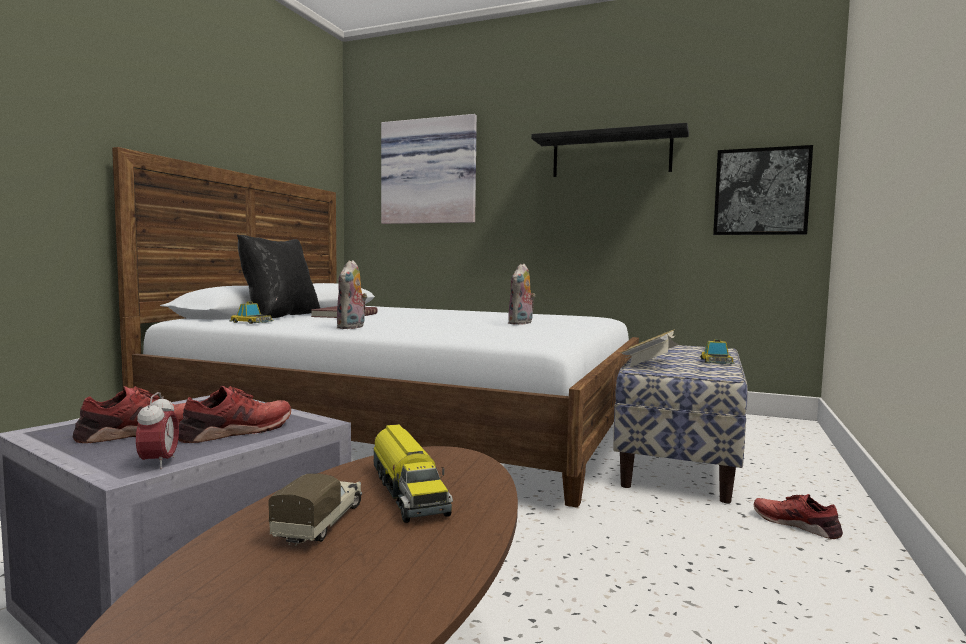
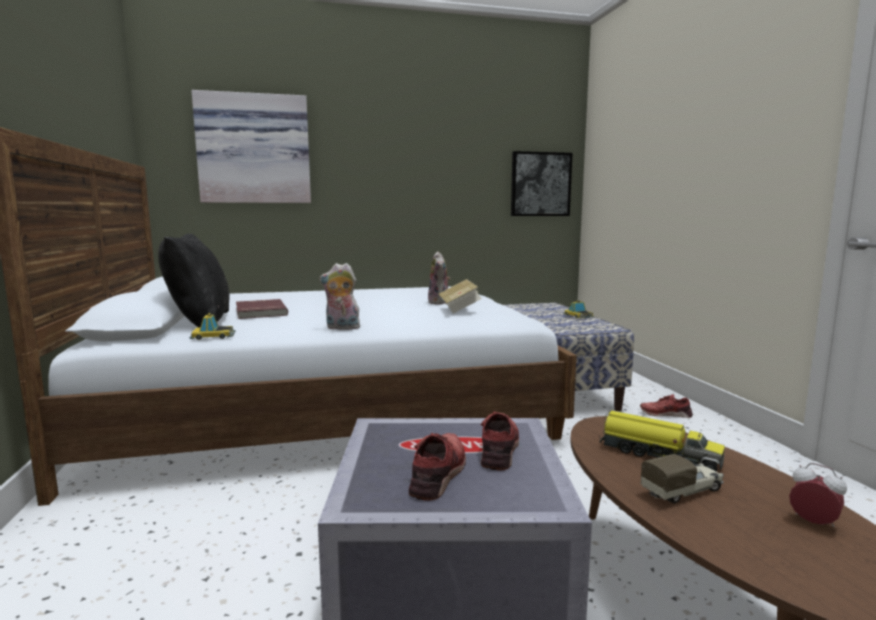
camera: 35 degrees left, 5 degrees up
(159, 463) = (548, 491): alarm clock -> alarm clock (813, 523)
(321, 522) = (683, 491): toy truck -> toy truck turned 90 degrees clockwise
(352, 327) = (341, 328): plush toy -> plush toy turned 120 degrees clockwise
(611, 155) = (433, 148): black shelf -> none
(650, 363) = (555, 324): book -> book (459, 308)

